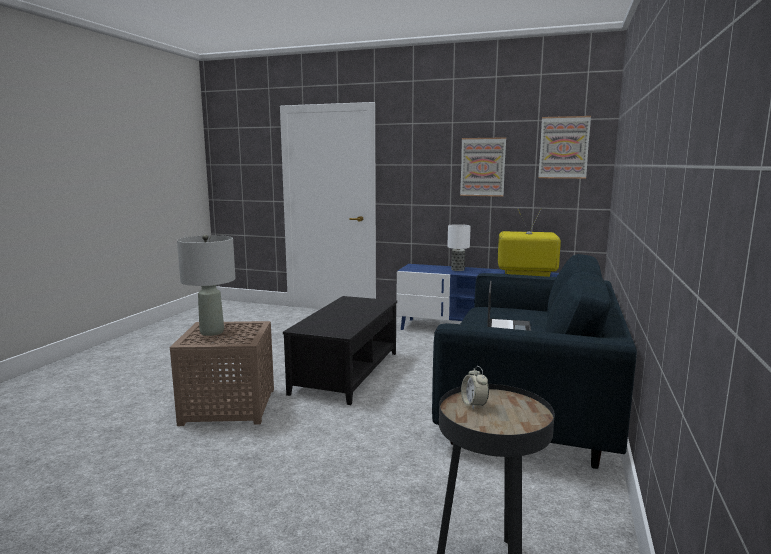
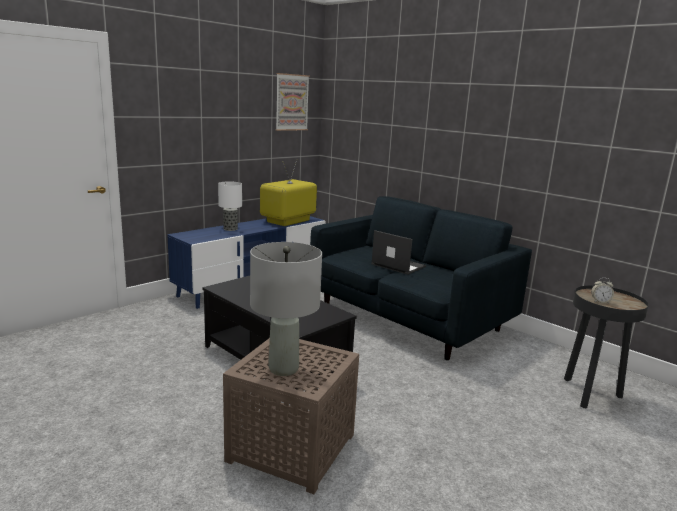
camera: 65 degrees left, 5 degrees up
(482, 167) = (231, 120): picture -> none

